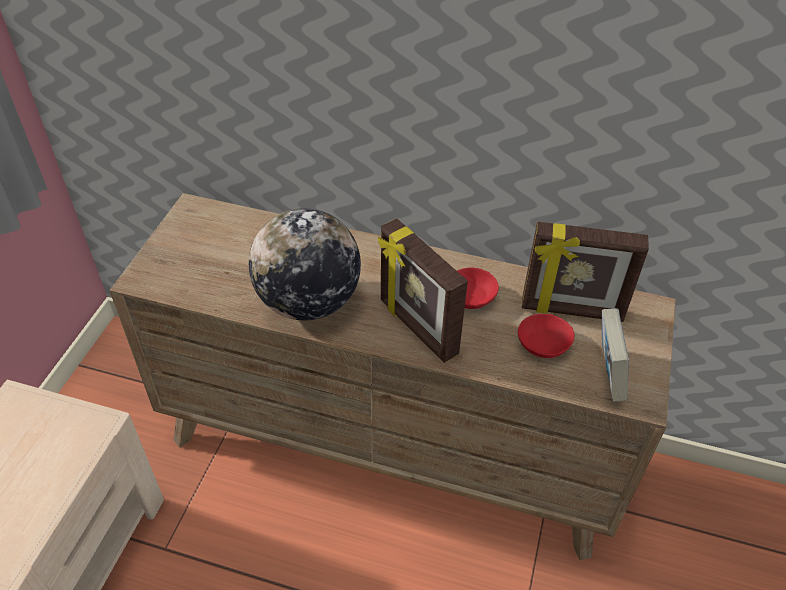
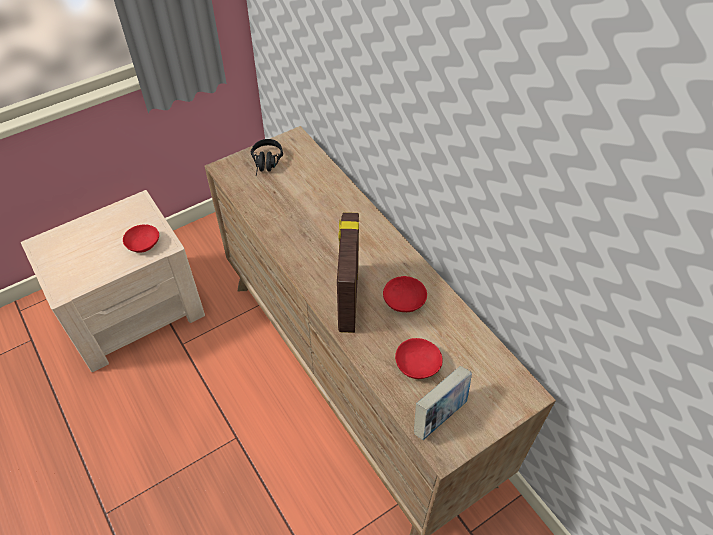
camera: 40 degrees right, 5 degrees up
(69, 439) = (144, 243): none -> red bowl
(187, 250) = (266, 164): none -> black headphones
(308, 302) = (300, 240): globe -> none
(571, 311) = (464, 356): picture frame -> none

